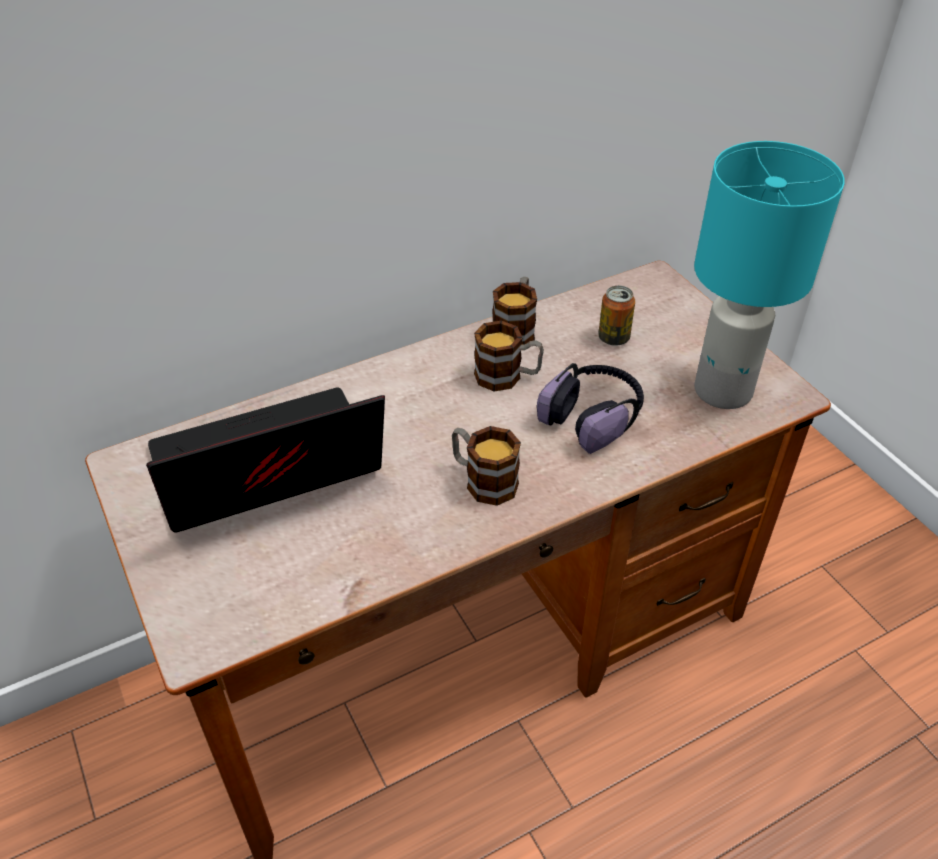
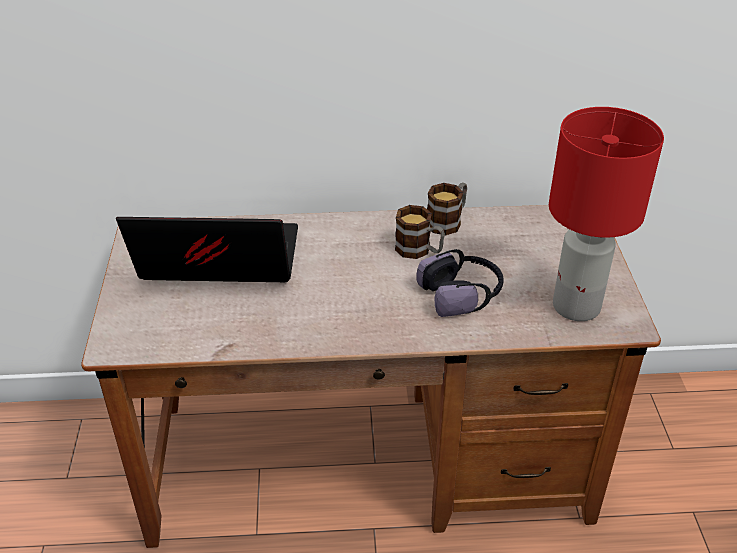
camera: 25 degrees right, 5 degrees down
(483, 480) = (354, 310): mug -> none
(613, 338) = (517, 247): can -> none
(724, 391) = (577, 307): turquoise table lamp -> red table lamp

